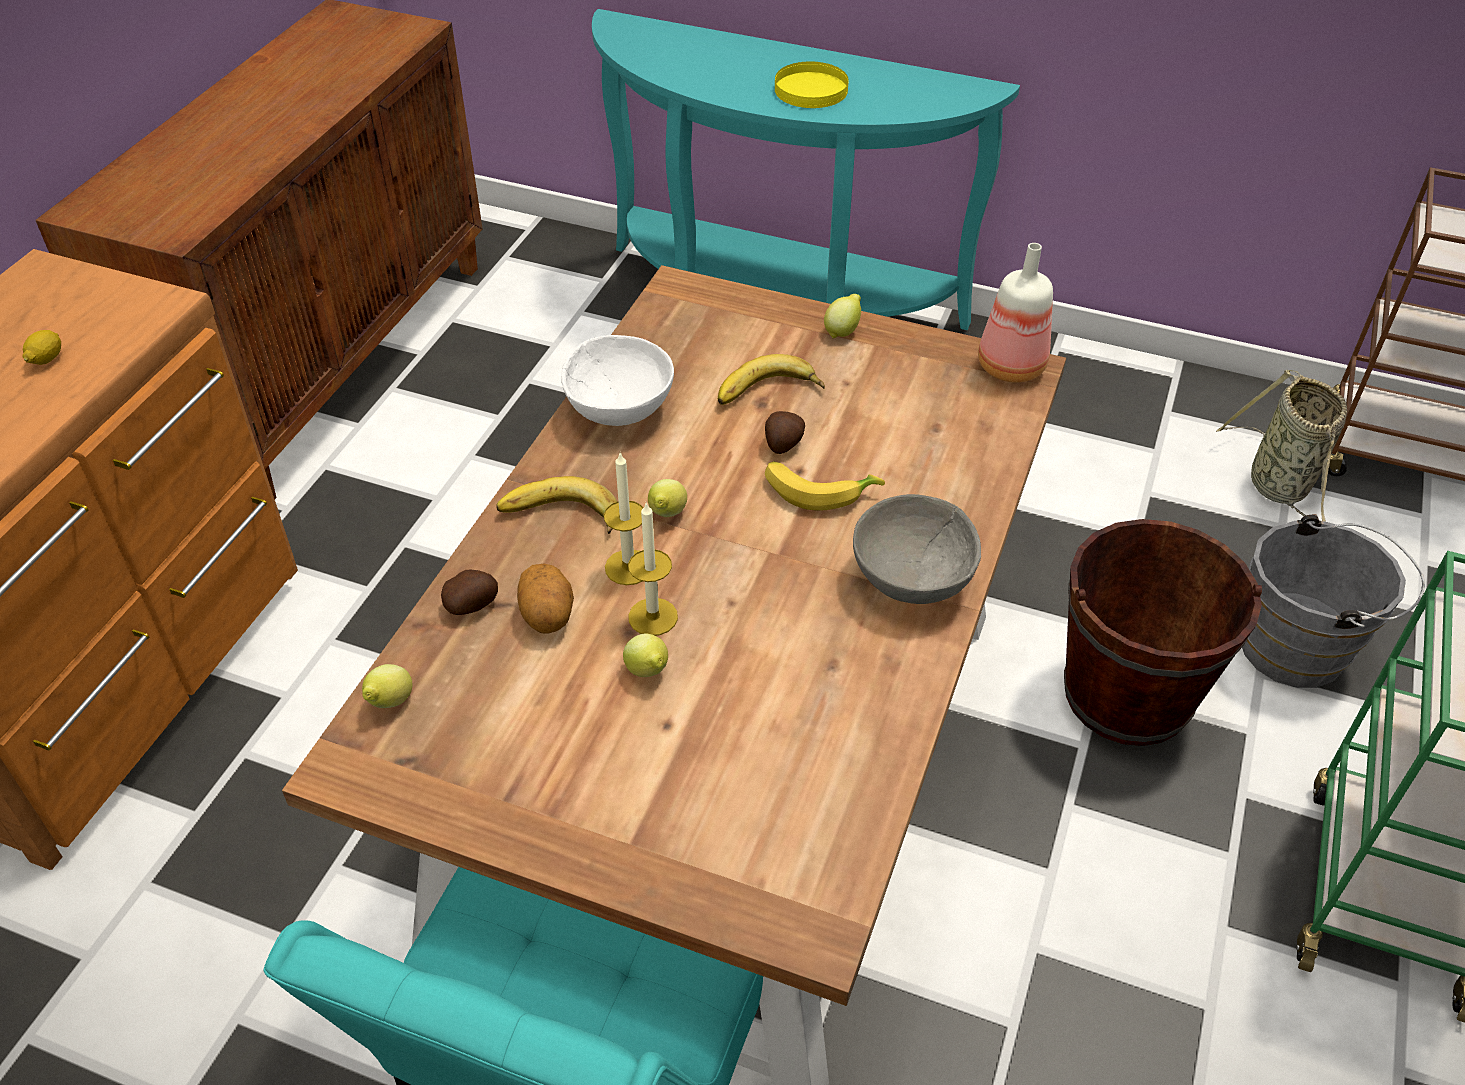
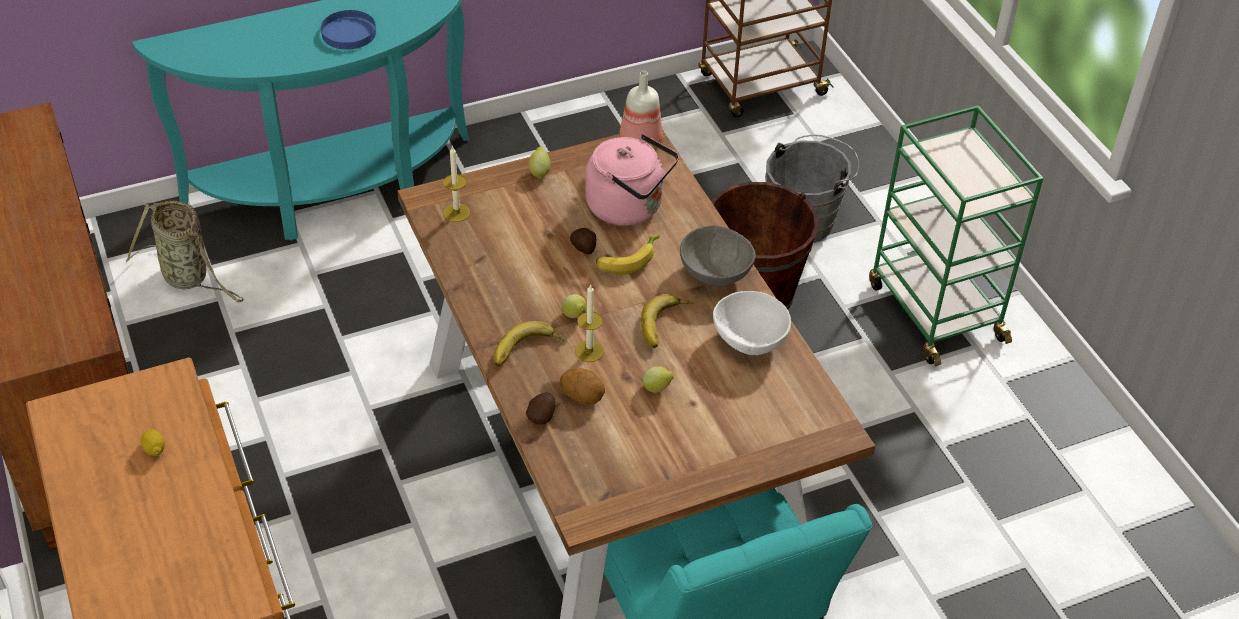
camera: 45 degrees left, 0 degrees up
(390, 703) = (565, 480): lemon -> none
(619, 409) = (483, 281): white bowl -> white bowl (750, 341)
(653, 617) = (629, 364): candle -> candle (456, 212)
(769, 394) = (545, 227): banana -> banana (666, 325)
(811, 90) = (349, 33): yellow plate -> blue plate
(901, 431) = (629, 207): none -> pink kettle
(1281, 489) = (720, 139): basket -> basket (188, 277)

